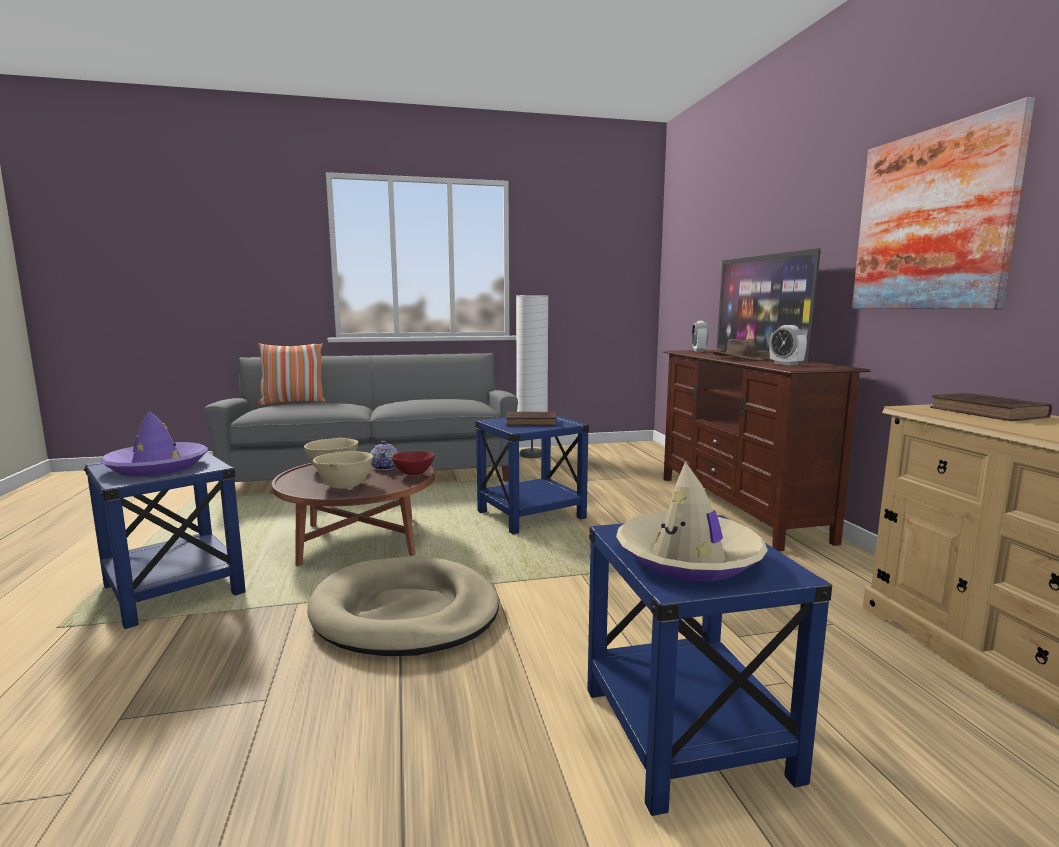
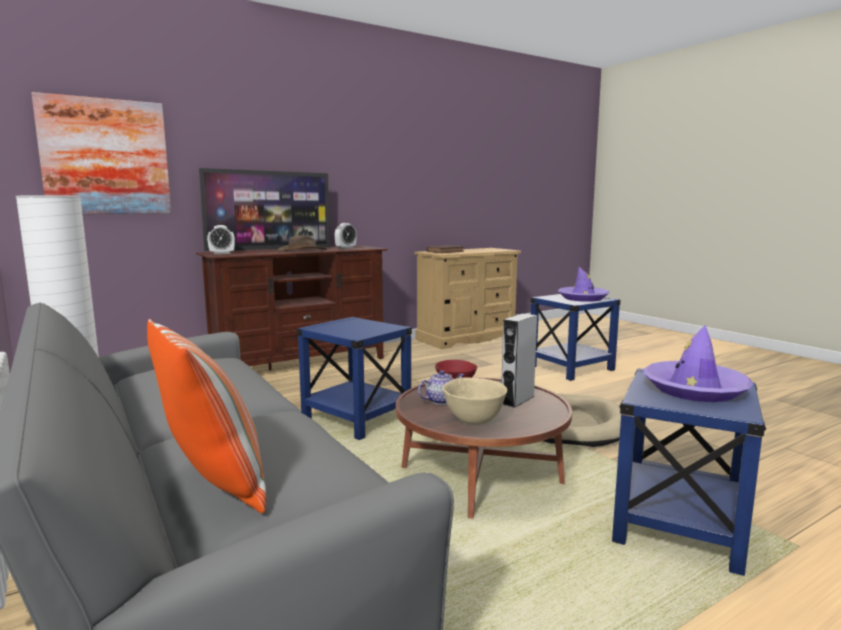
camera: 110 degrees left, 0 degrees up
(345, 486) = (517, 400): beige bowl -> grey speaker
(532, 422) = (357, 326): brown book -> none
(688, 558) = (582, 298): beige hat -> purple hat
(931, 220) = (378, 167): picture -> picture (106, 157)

